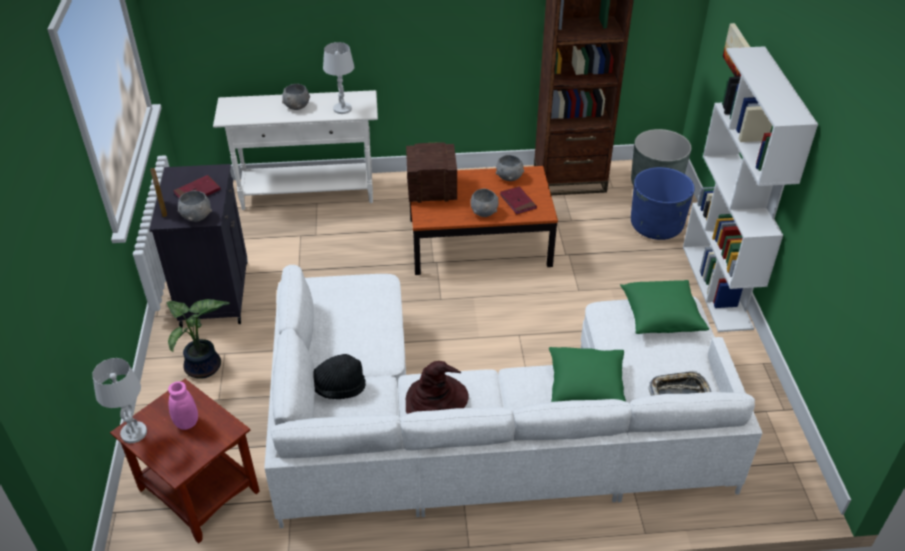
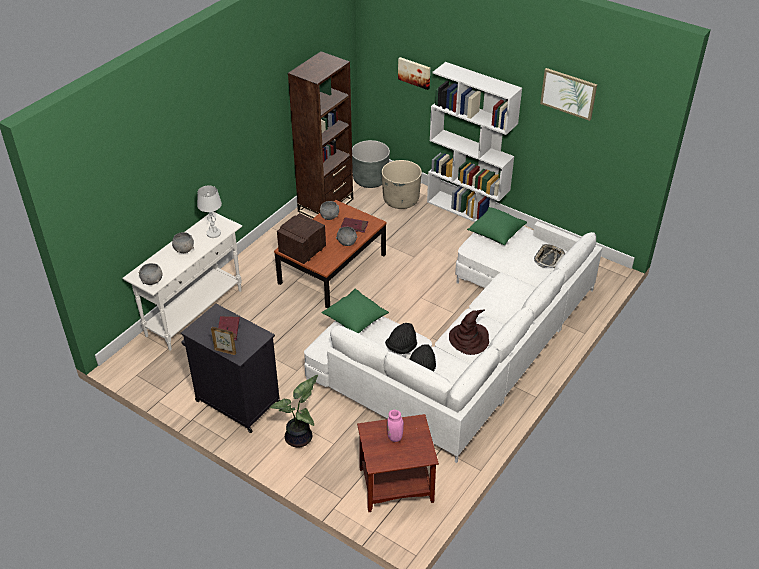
camera: 50 degrees left, 0 degrees up
(134, 433) = (379, 463): white table lamp -> none
(196, 217) = (253, 340): grey bowl -> grey bowl (152, 281)
(359, 349) = (401, 347): none -> black hat
(585, 388) = (513, 285): green pillow -> green pillow (355, 320)
(656, 226) = (401, 200): blue planter -> beige planter
(861, 160) = (568, 93): none -> picture

